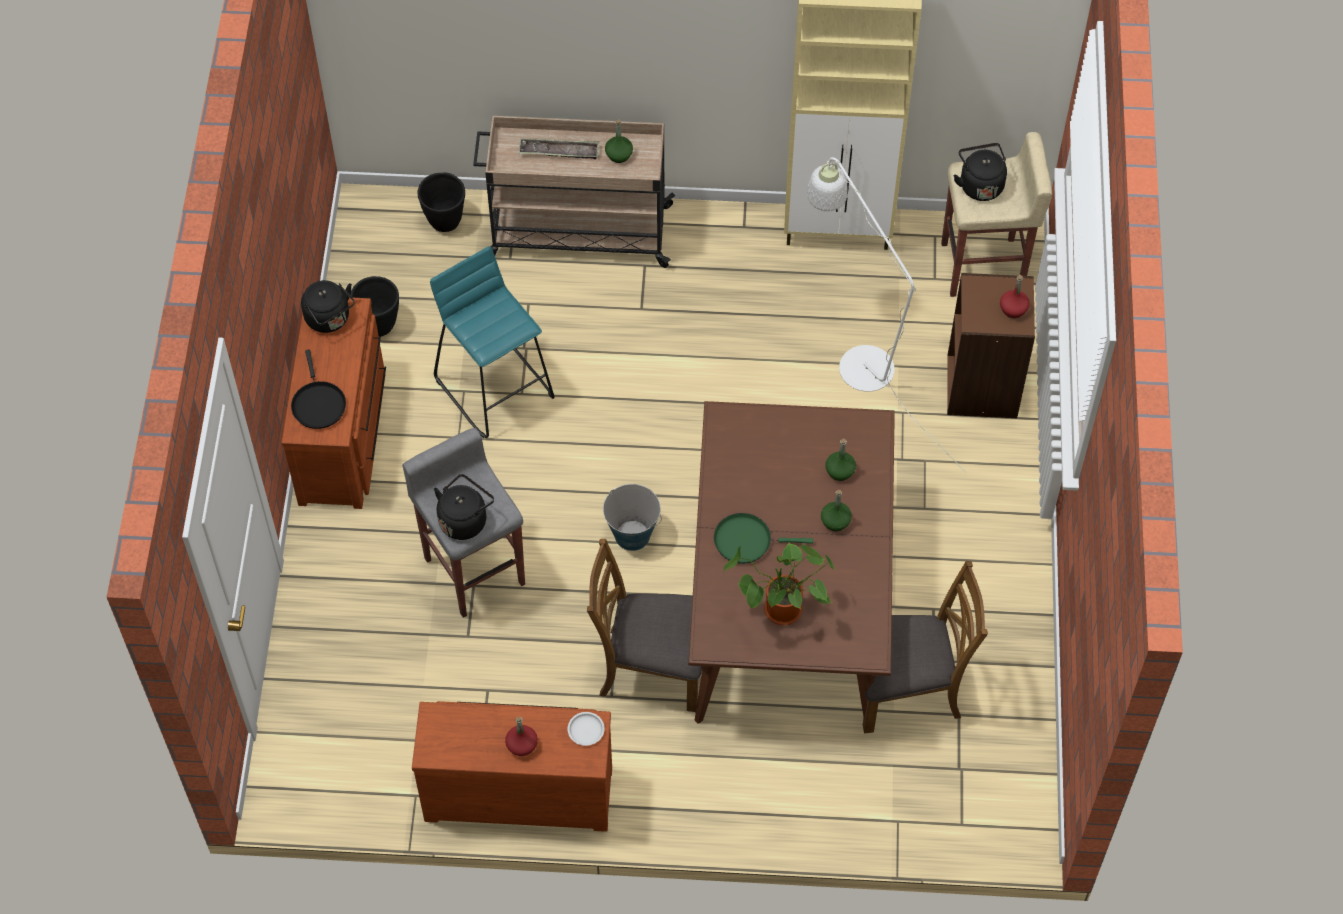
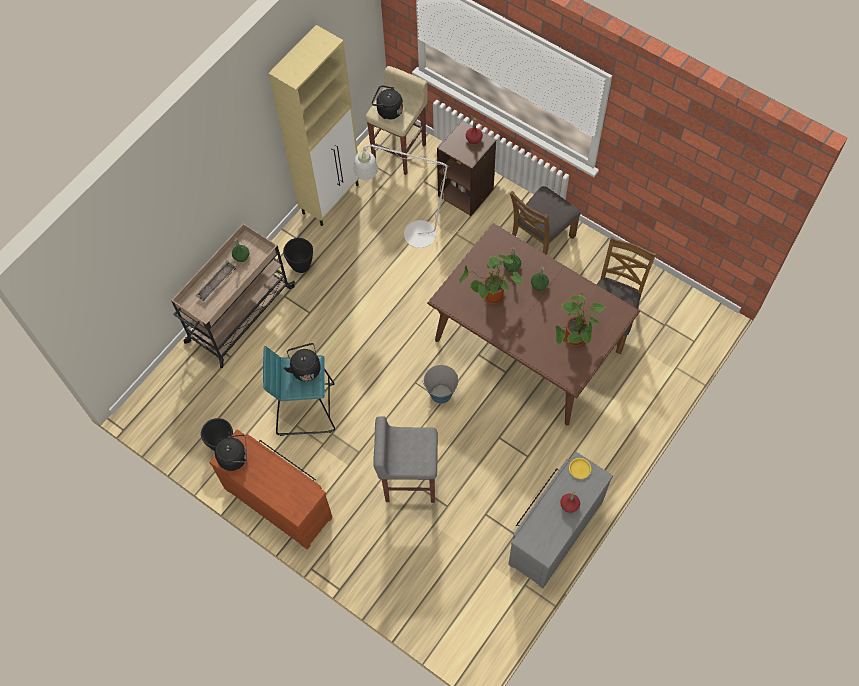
camera: 55 degrees left, 5 degrees up
(318, 404) = (286, 493): black frying pan -> none
(445, 222) = (182, 375): black planter -> black planter (301, 266)
(464, 519) = (418, 457): black kettle -> black kettle (305, 368)
(519, 790) = (553, 531): brown dresser -> grey dresser
(586, 730) = (580, 469): white plate -> yellow plate
(652, 667) = (523, 428): brown chair -> brown chair (540, 240)
(747, 540) = (524, 330): green frying pan -> none
(770, 474) = (492, 297): none -> potted plant

